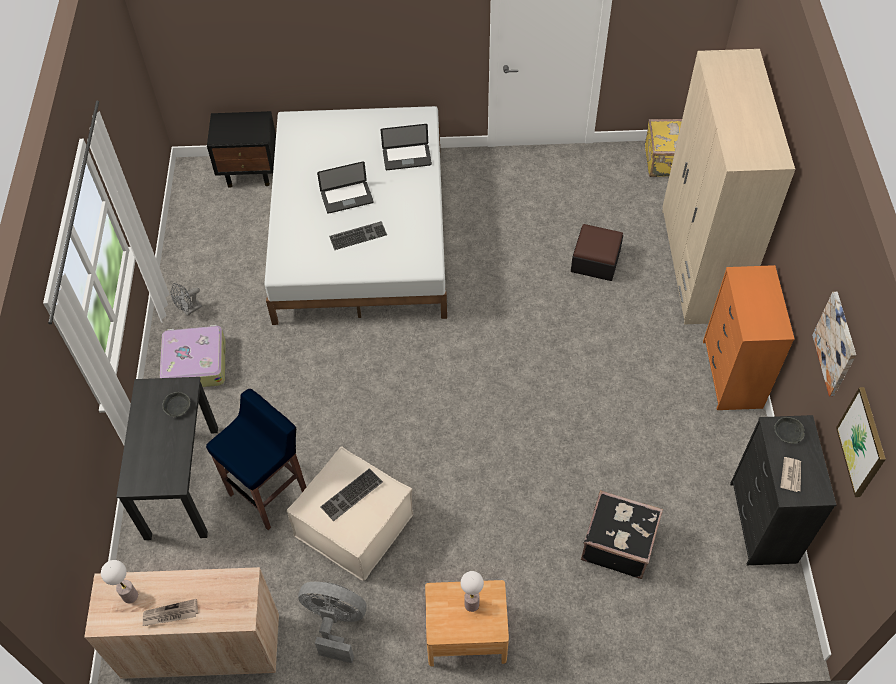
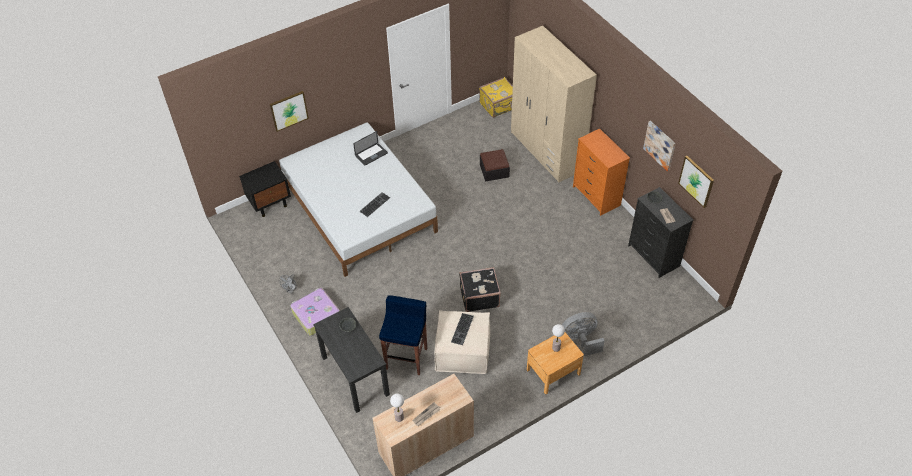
camera: 30 degrees left, 5 degrees down
(301, 40) = (289, 110): none -> picture
(335, 623) = (486, 399): grey fan -> grey fan (580, 340)
(347, 198) = (354, 188): laptop -> none
(618, 543) = (595, 296): black suitcase -> black suitcase (479, 296)

